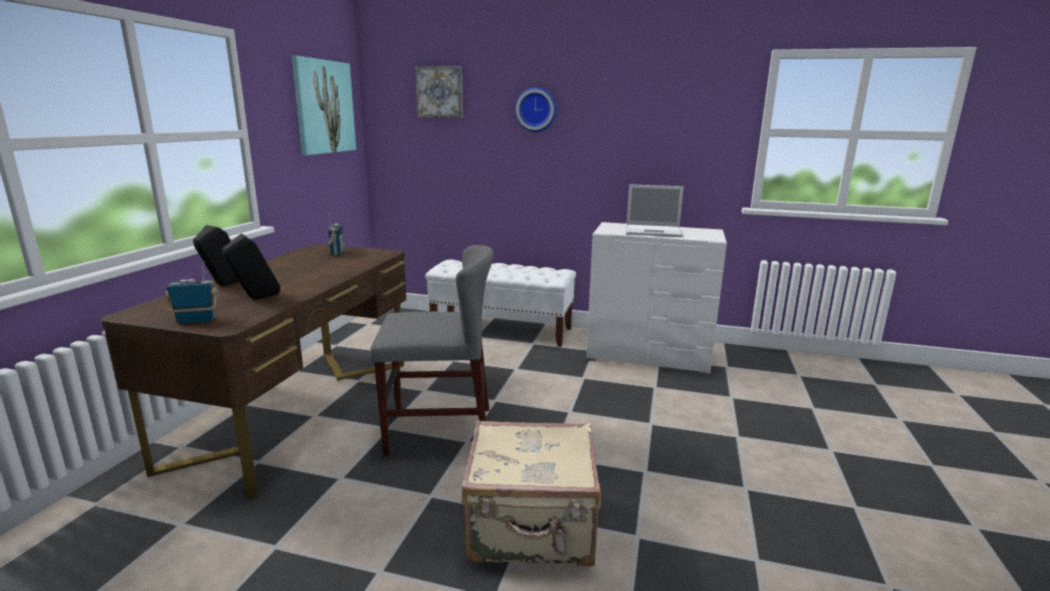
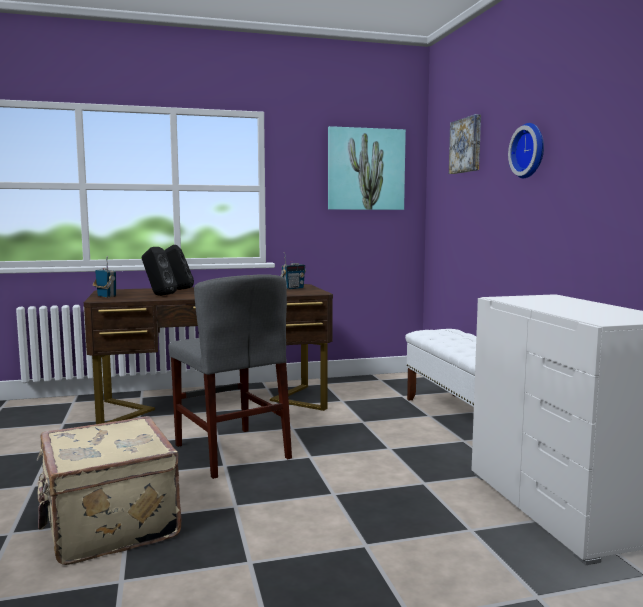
camera: 60 degrees right, 10 degrees down
(654, 231) = (563, 306): laptop -> none

